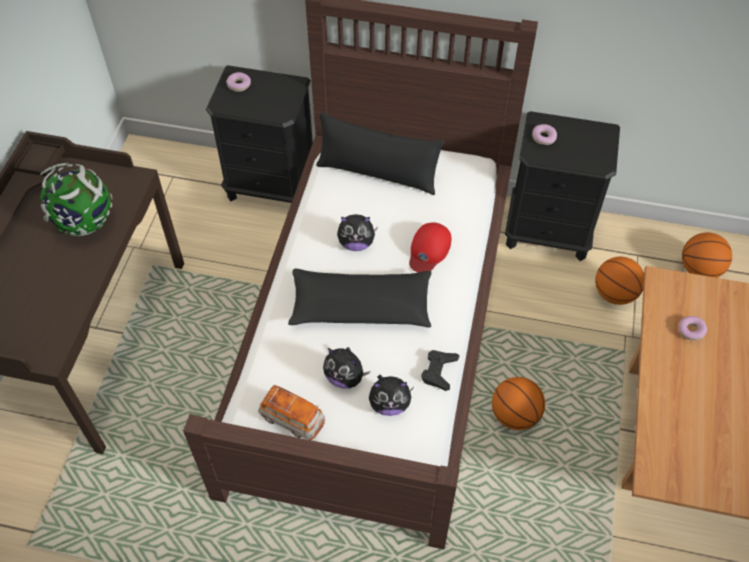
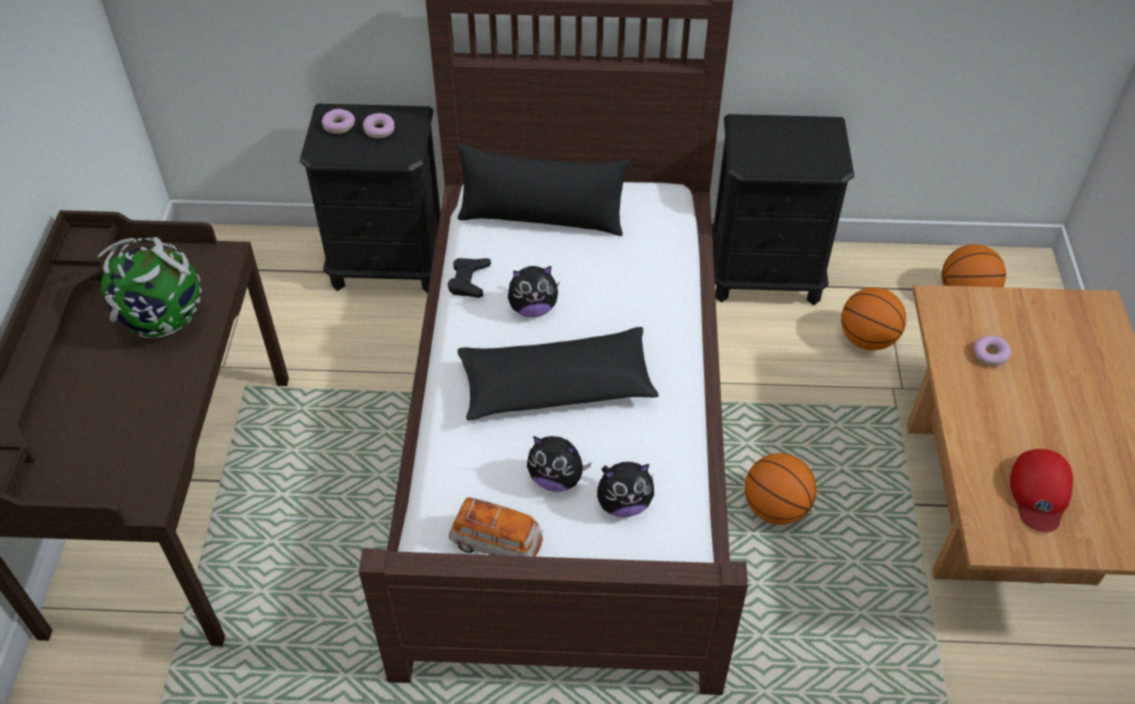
camera: 10 degrees left, 5 degrees down
(429, 250) = (630, 304): red cap -> red cap (1039, 492)
(439, 371) = (679, 452): black game controller -> black game controller (469, 280)
(543, 138) = (753, 143): donut -> donut (379, 130)

